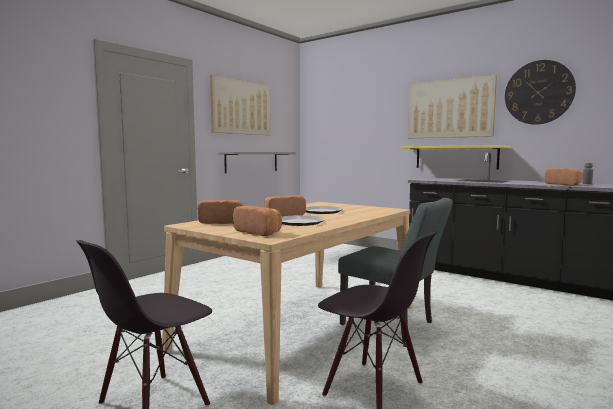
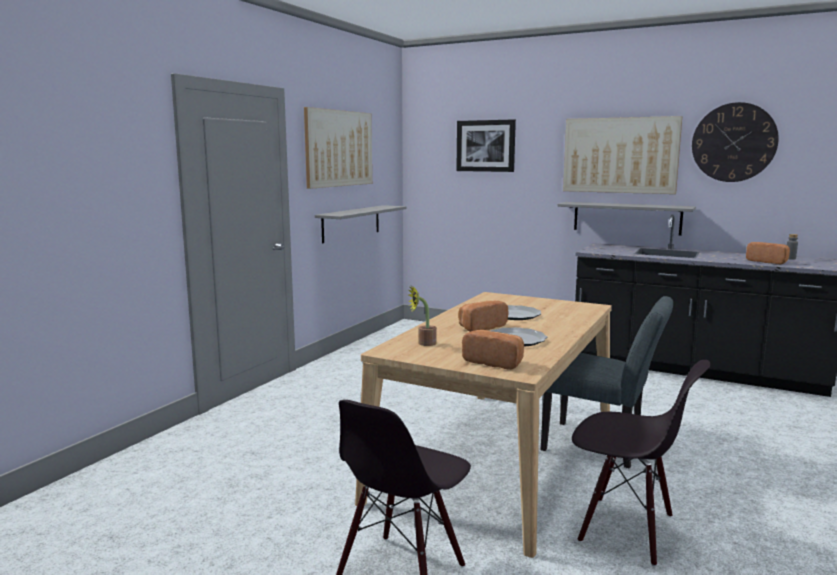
camera: 10 degrees left, 5 degrees up
(222, 222) = (423, 343): bread -> potted plant
(354, 108) = (485, 146): none -> picture
(456, 157) = (626, 218): yellow shelf -> grey shelf

